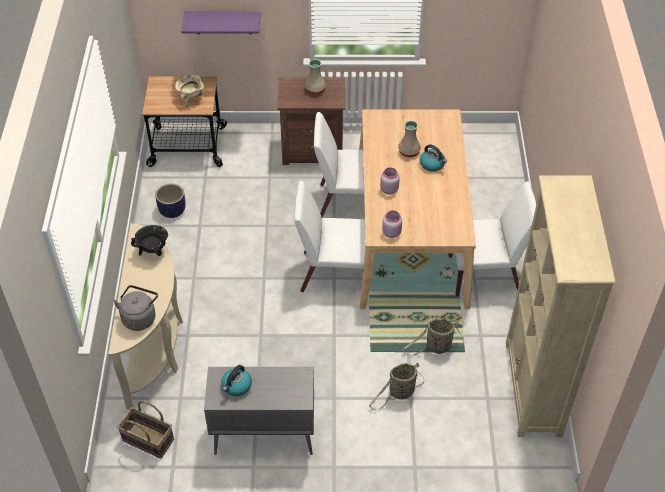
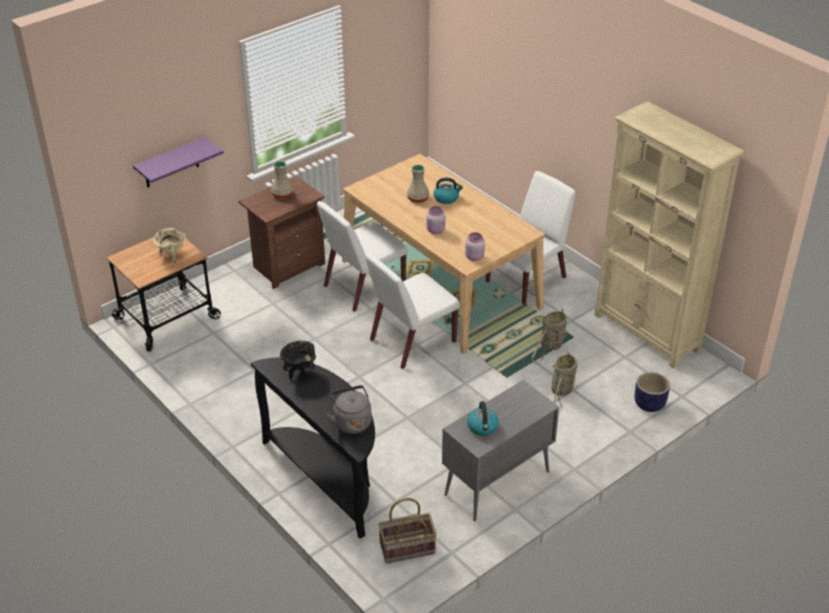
camera: 40 degrees left, 10 degrees down
(156, 346) = (327, 478): beige console table -> black console table
(172, 210) = (214, 373): planter -> planter (649, 404)

